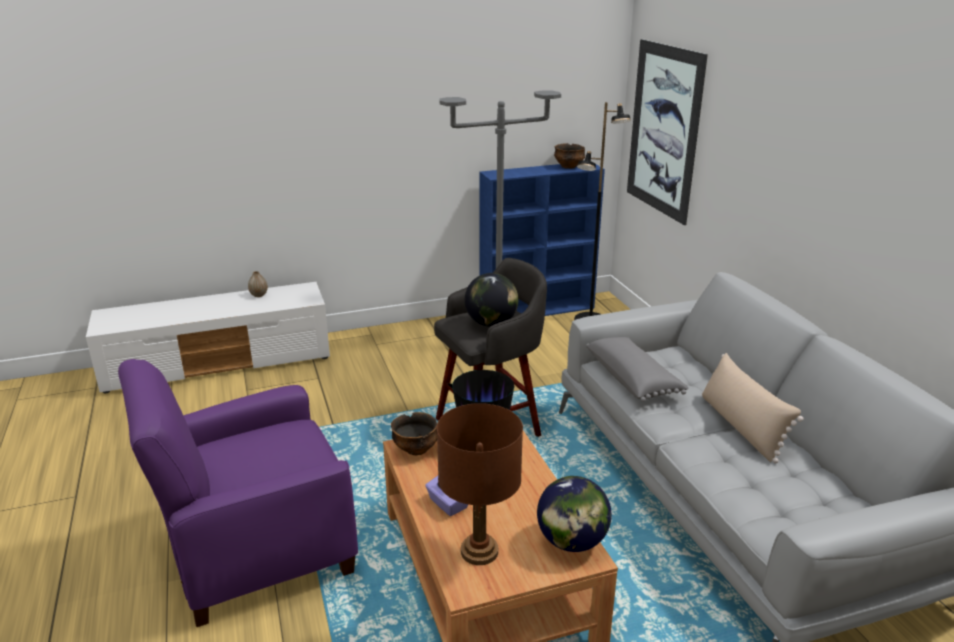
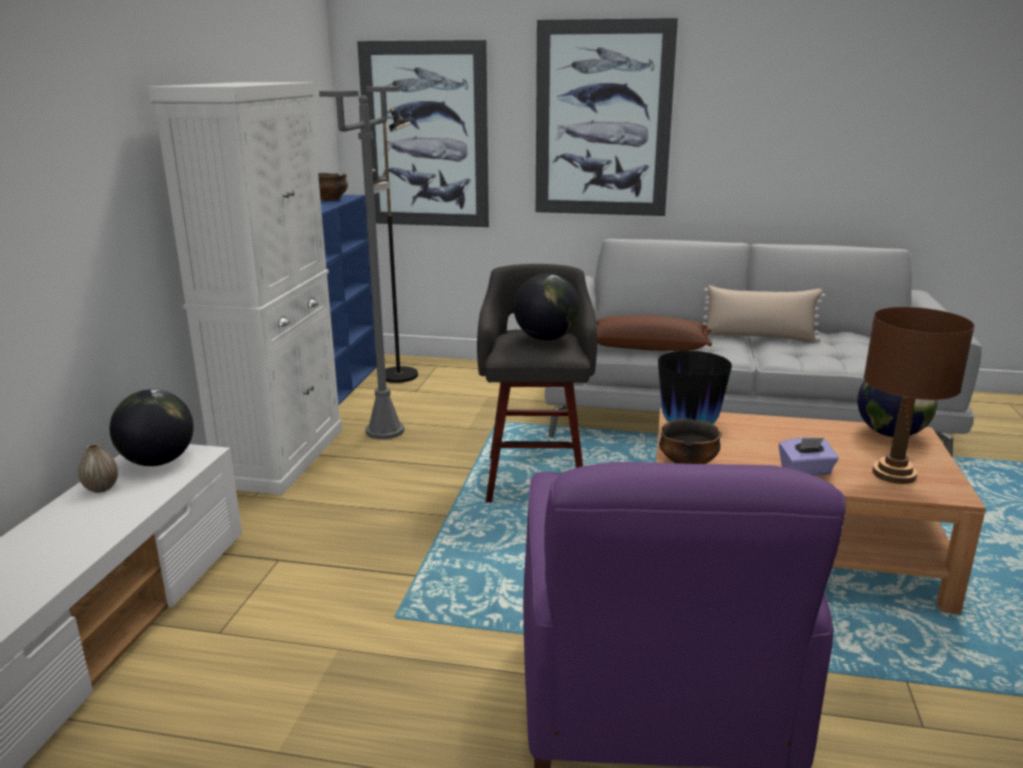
camera: 60 degrees left, 5 degrees down
(294, 295) = (158, 462): none -> globe
(428, 332) = (282, 456): none -> white cabinet
(633, 379) = (648, 347): grey pillow -> brown pillow
(768, 154) = (602, 120): none -> picture

